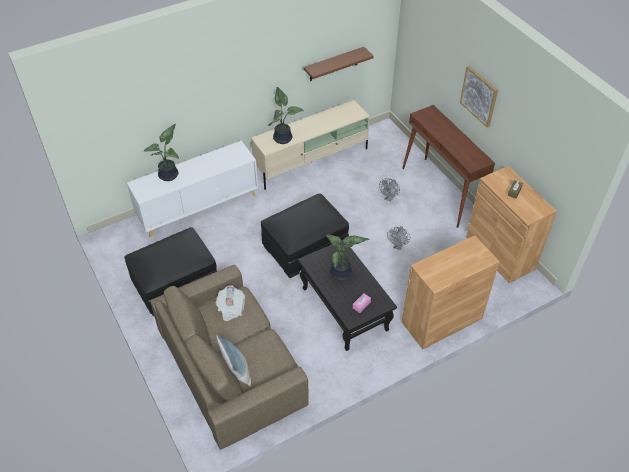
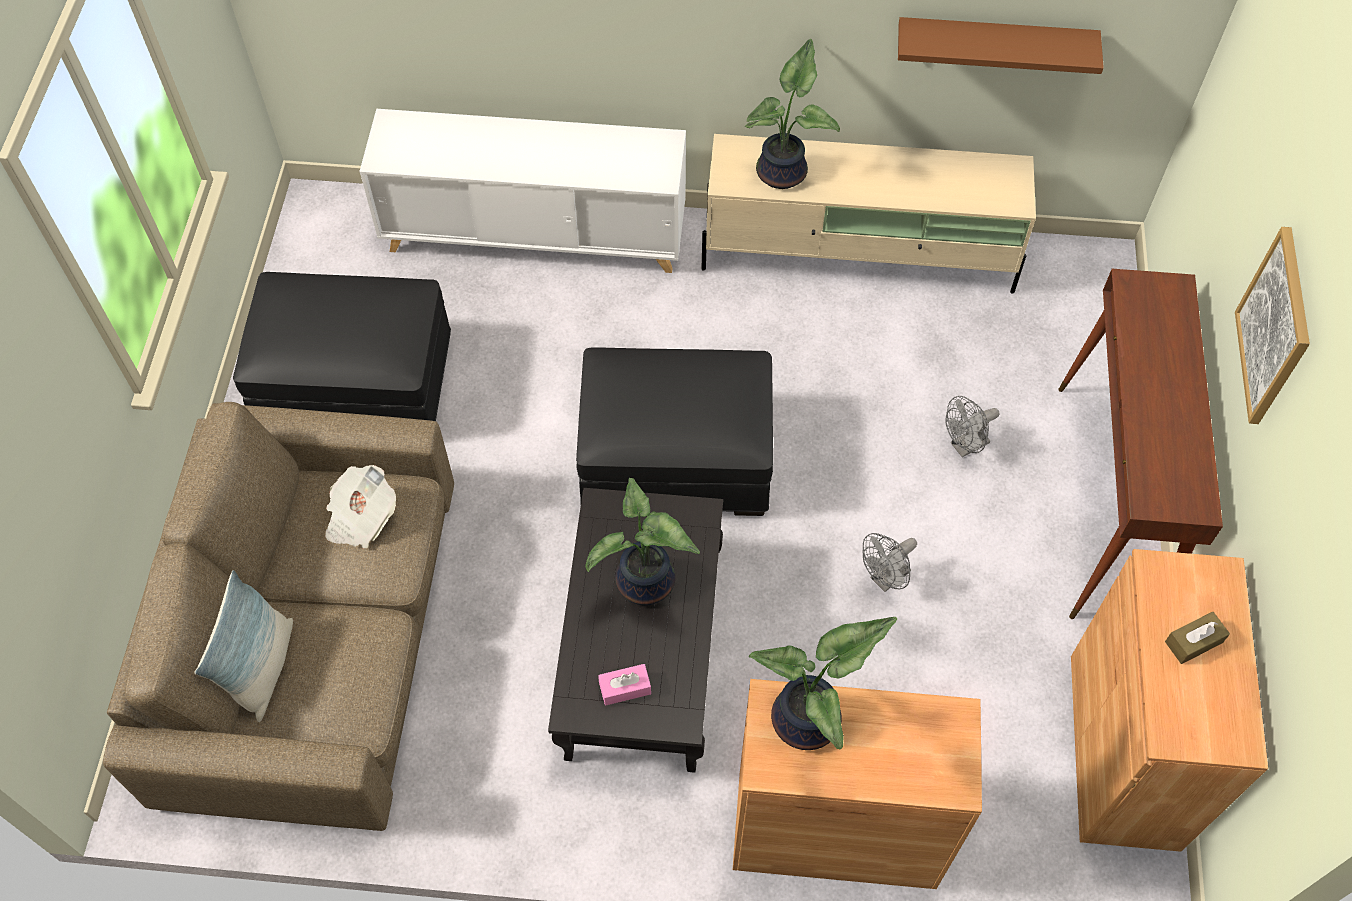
camera: 35 degrees right, 10 degrees up
(170, 175) = (472, 136): potted plant -> potted plant (810, 721)

